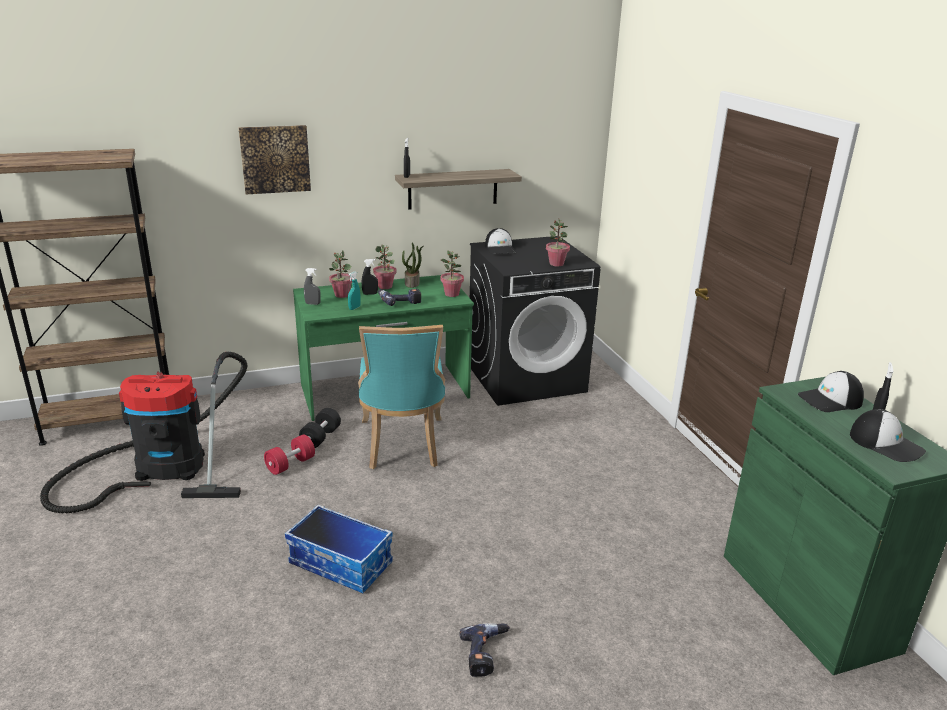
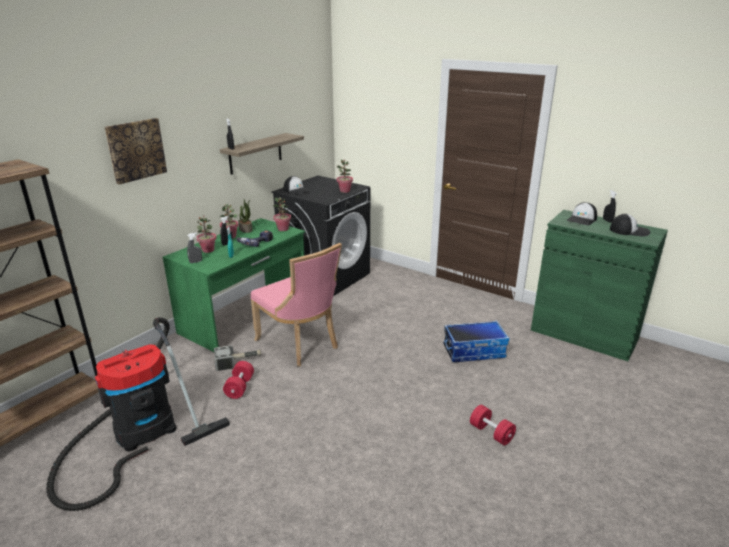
camera: 35 degrees left, 0 degrees up
(321, 437) = (238, 361): black dumbbell -> hammer
(342, 563) = (353, 429): storage box -> storage box (474, 351)
(402, 445) = (300, 344): turquoise chair -> pink chair
(486, 654) = (491, 433): power drill -> red dumbbell

